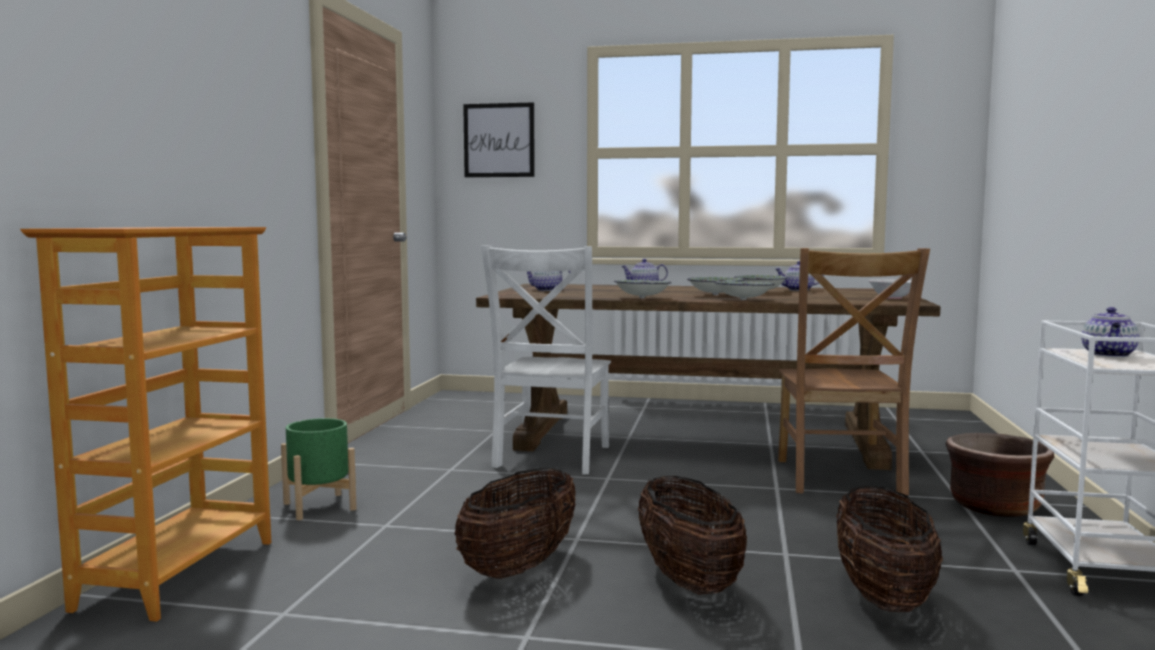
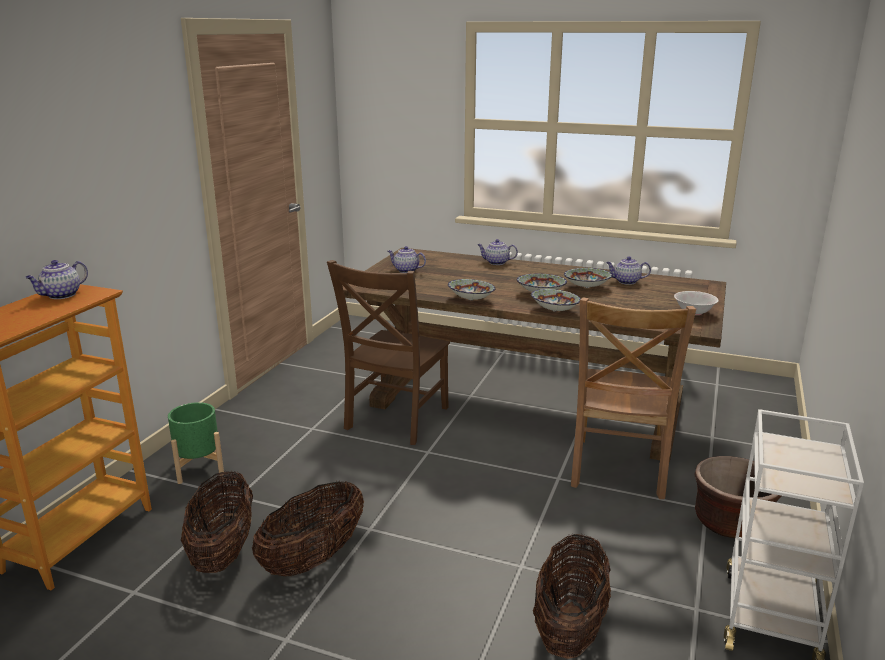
camera: 10 degrees right, 15 degrees up
(499, 140) = (389, 106): picture -> none
(551, 458) = (395, 420): white chair -> brown chair
(688, 580) = (430, 590): basket -> basket (223, 551)
(1109, 355) = (801, 456): teapot -> teapot (61, 295)

